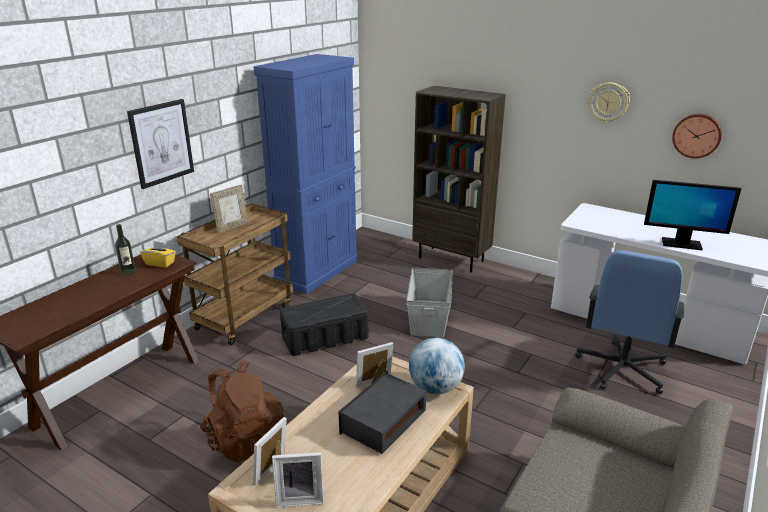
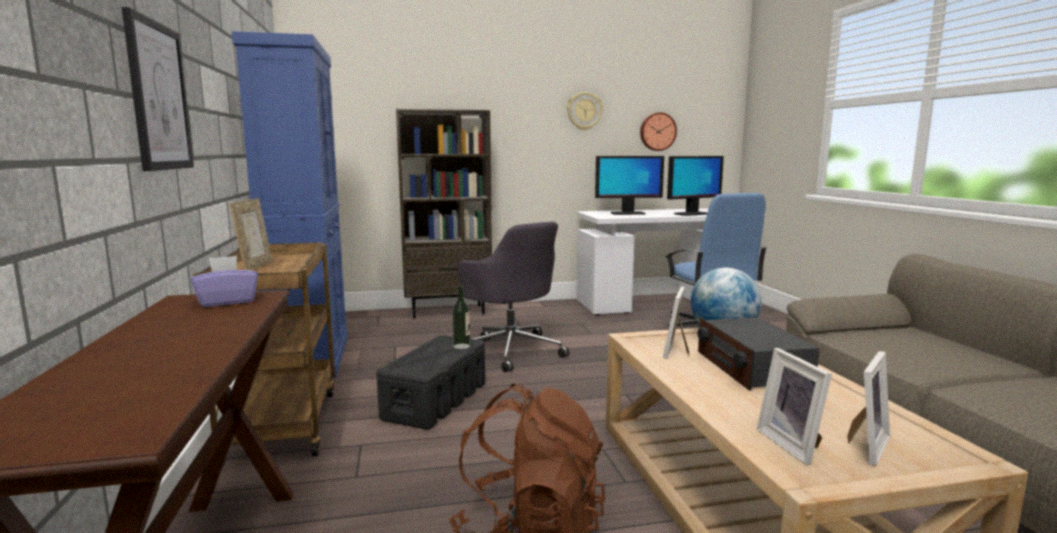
camera: 45 degrees left, 15 degrees down
(128, 272) = (182, 319): bottle -> bottle (461, 346)
(160, 263) = (227, 301): yellow tissue box -> purple tissue box
(428, 317) = (510, 350): grey storage box -> grey office chair
(615, 222) = (627, 213): none -> monitor

